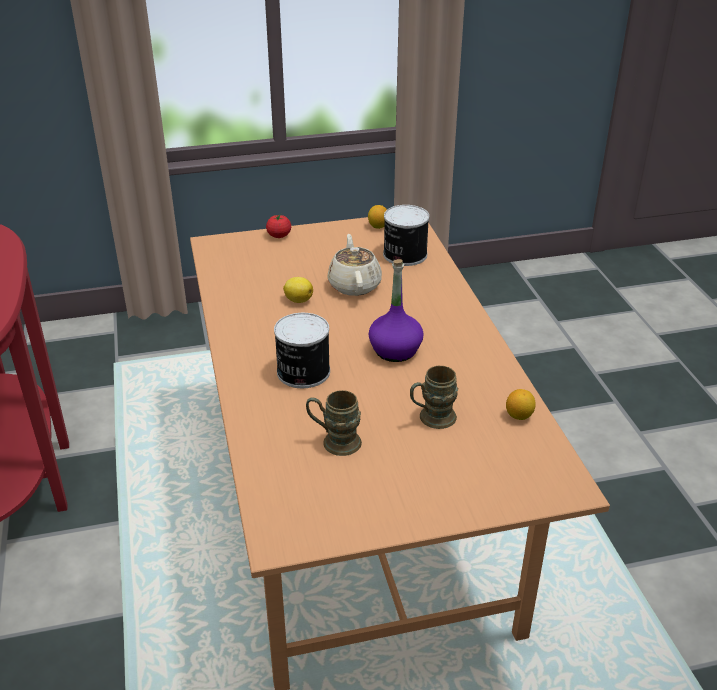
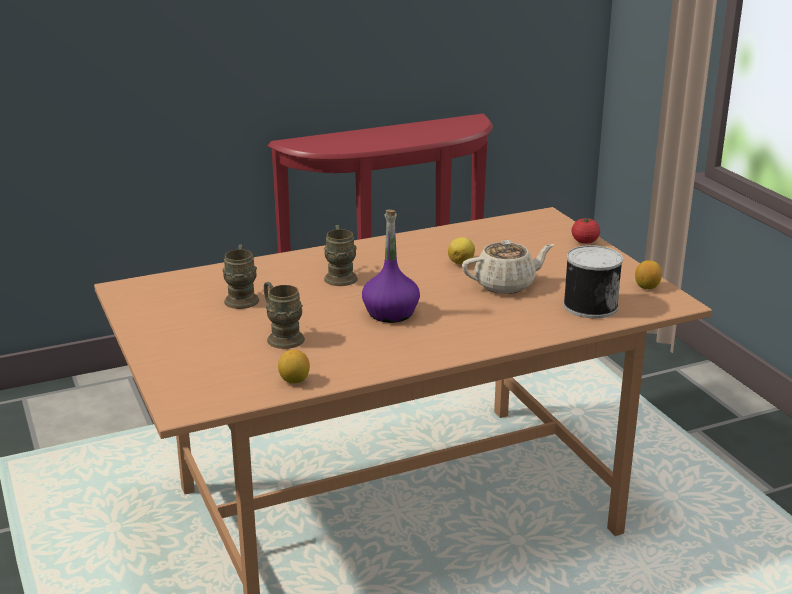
camera: 80 degrees right, 10 degrees down
(302, 372) = (340, 276): can -> brown mug

